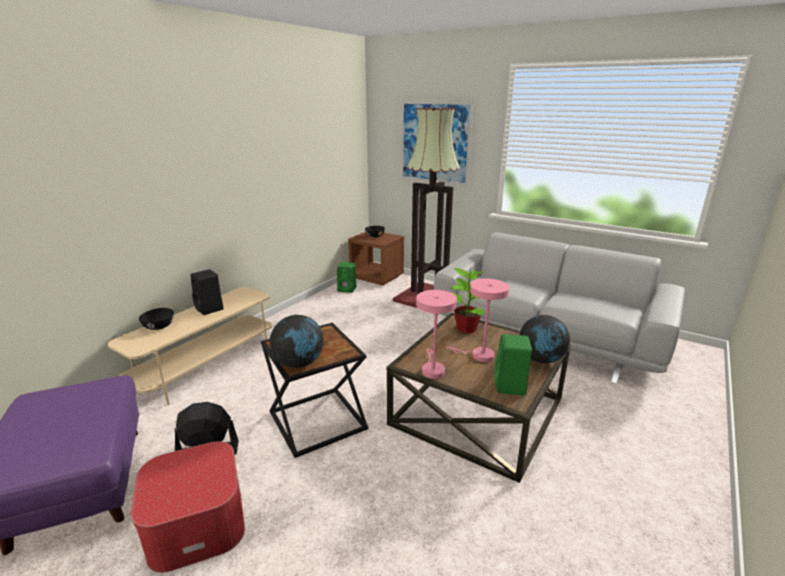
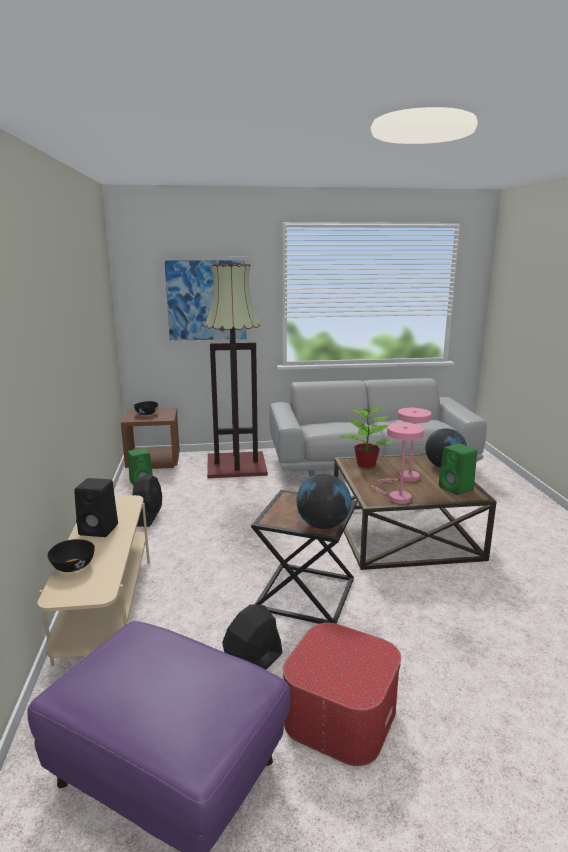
camera: 40 degrees left, 5 degrees down
(314, 315) = (148, 516): none -> black fan

